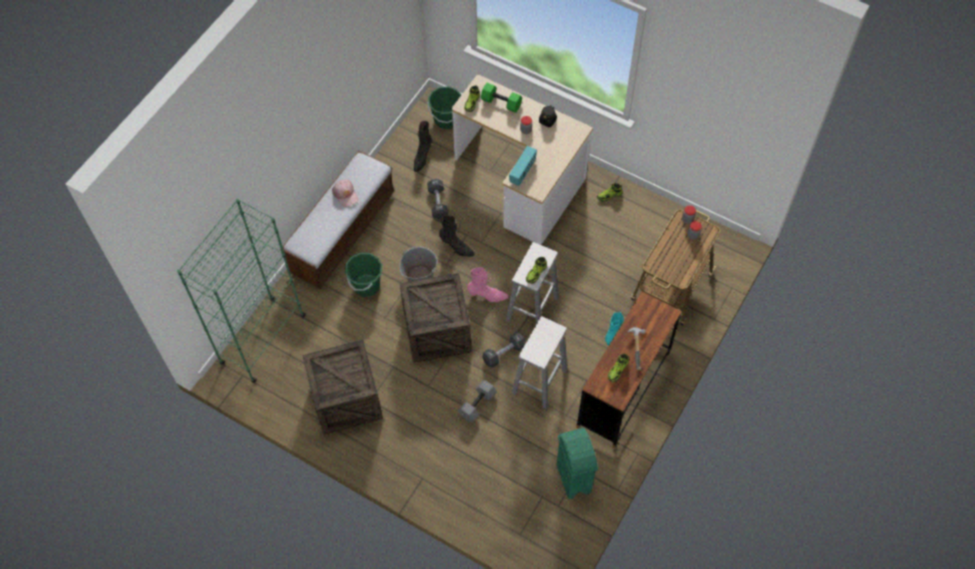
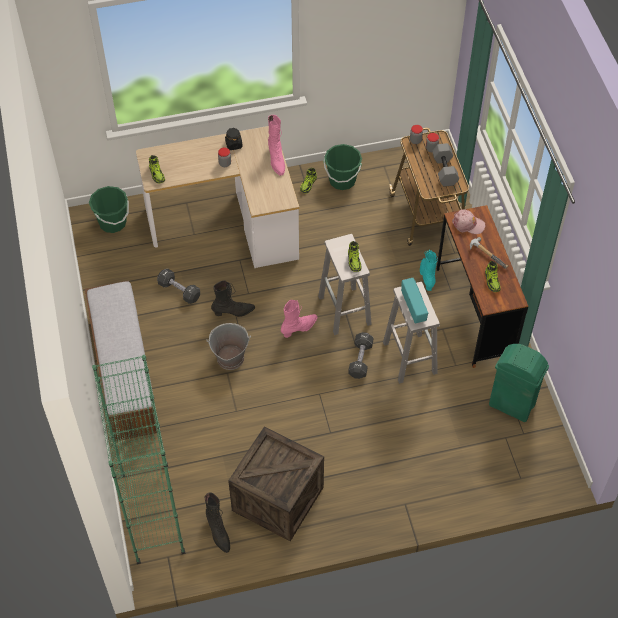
camera: 45 degrees left, 5 degrees down
(345, 194) = (116, 330): pink cap -> pink cap (468, 224)
(366, 285) = (193, 399): green bucket -> green bucket (342, 180)
(422, 157) = (126, 266): black boot -> black boot (218, 532)
(437, 331) = (290, 387): crate -> none
(477, 405) = (384, 414): grey dumbbell -> grey dumbbell (445, 171)
(500, 103) = (180, 158): green dumbbell -> none
(523, 172) = (258, 195): radio -> radio (414, 307)
(564, 155) = (276, 160): none -> pink boot

